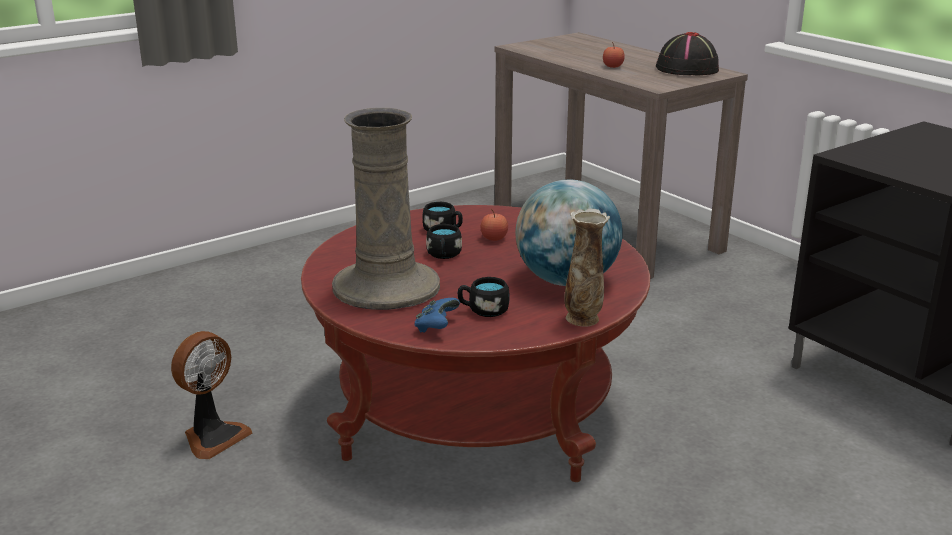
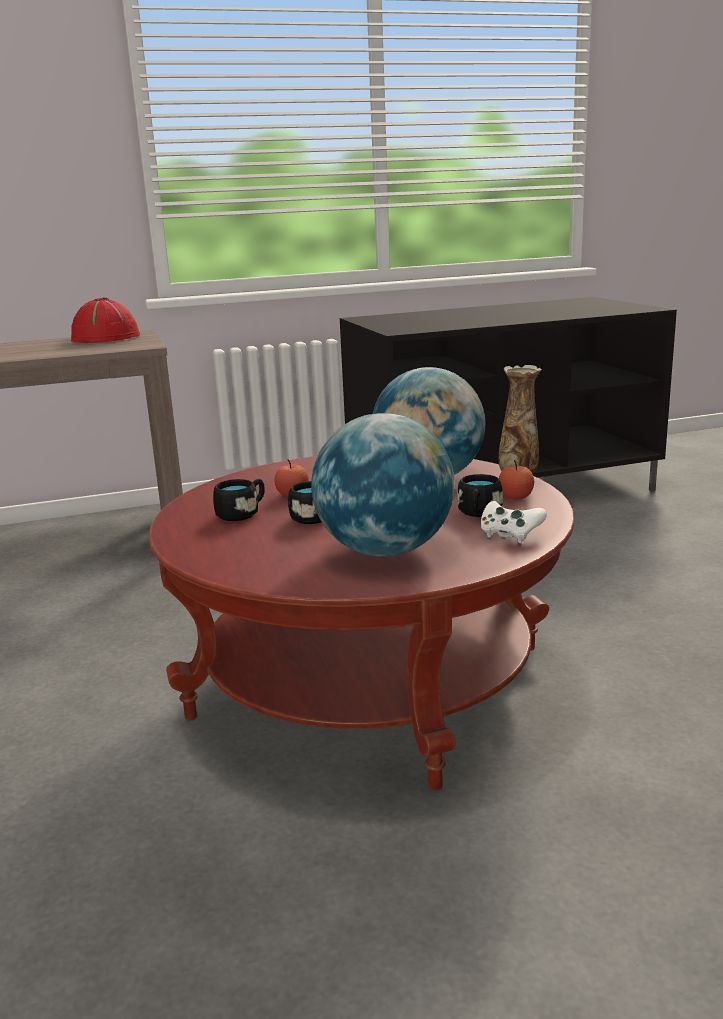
camera: 70 degrees left, 5 degrees down
(213, 437) = (318, 919): fan -> none
(387, 287) = (385, 551): beige vase -> globe
(436, 327) = (509, 535): blue game controller -> white game controller
(613, 66) = (43, 351): apple -> apple (515, 497)
(686, 69) = (105, 338): black hat -> red hat

